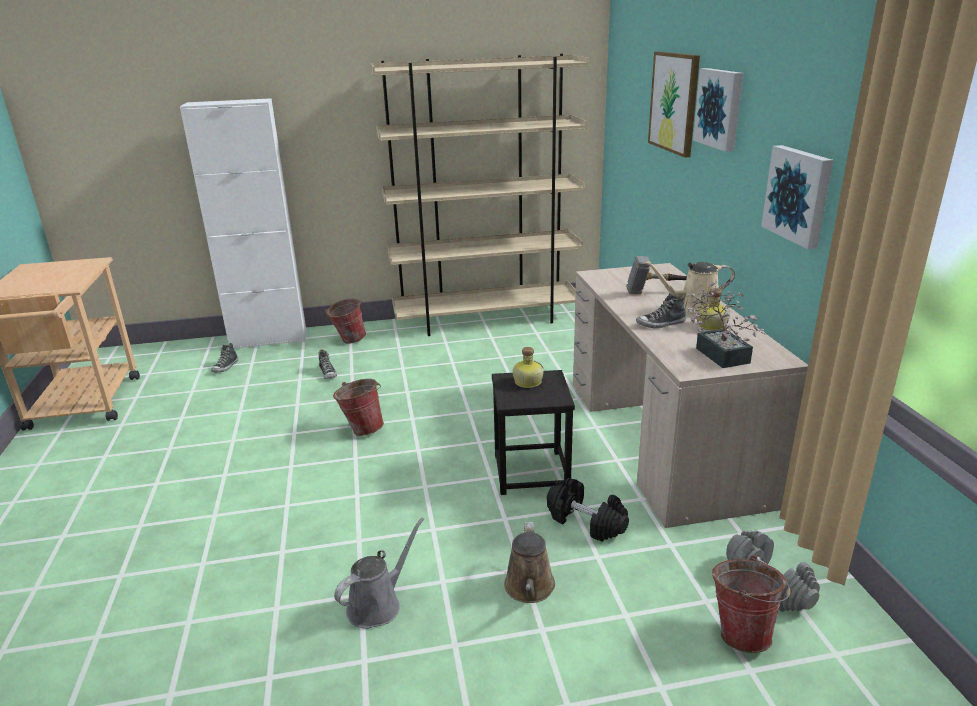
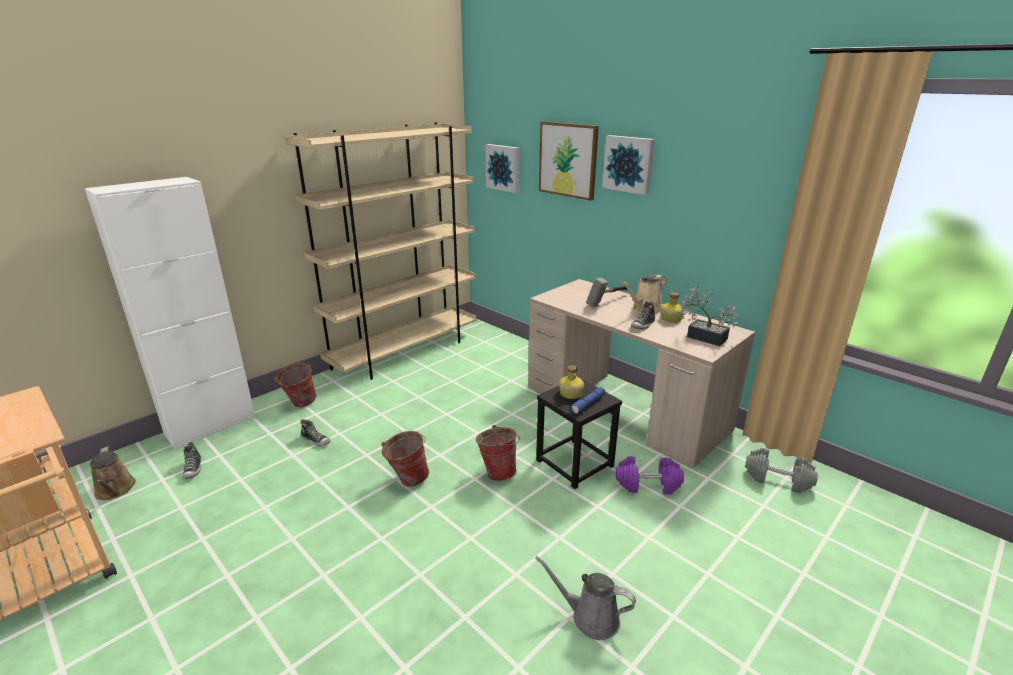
camera: 35 degrees left, 0 degrees up
(378, 605) = (590, 617): grey watering can -> grey watering can turned 75 degrees counterclockwise
(529, 397) = (588, 405): none -> blue flashlight
(529, 589) = (669, 549): brown watering can -> brown watering can (115, 490)
(586, 522) = (648, 484): black dumbbell -> purple dumbbell
(742, 631) = (798, 515): bucket -> bucket (498, 471)
(799, 195) = (727, 221): picture -> picture (504, 168)

